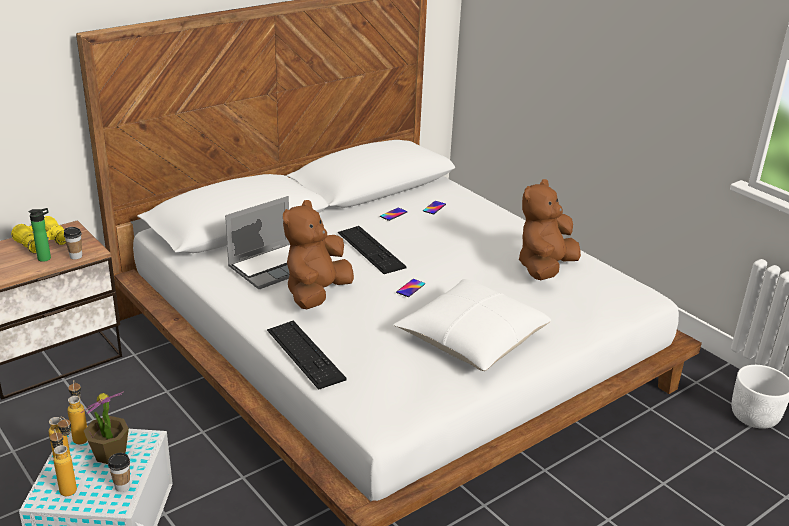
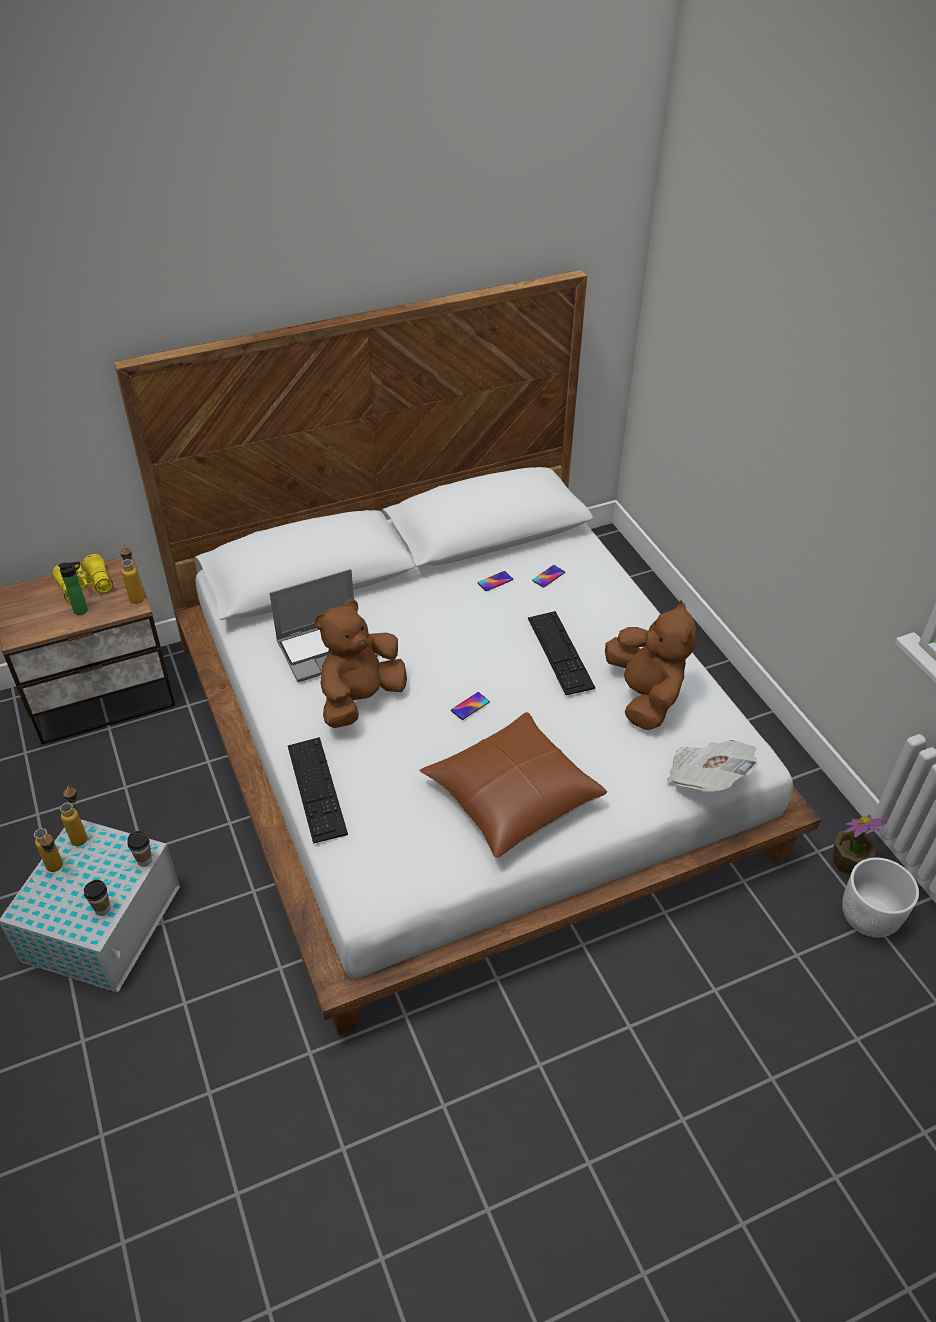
camera: 15 degrees right, 15 degrees up
(66, 487) = (50, 899): bottle -> bottle (136, 595)
(76, 256) = (114, 611): cup -> cup (144, 860)
(109, 453) = (102, 863): potted plant -> potted plant (848, 863)
(370, 249) = (446, 637): keyboard -> keyboard (560, 652)
(471, 339) = (512, 796): white pillow -> brown pillow
(544, 268) = (644, 696): brown plush toy -> brown plush toy turned 120 degrees clockwise
(617, 309) = (706, 778): none -> newspaper

